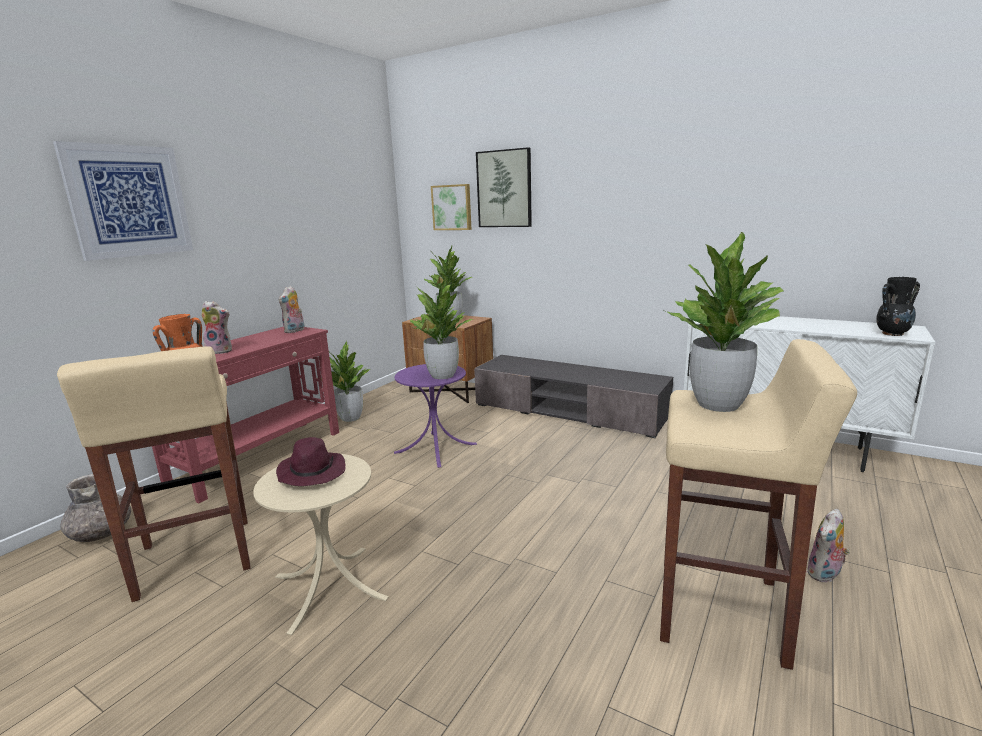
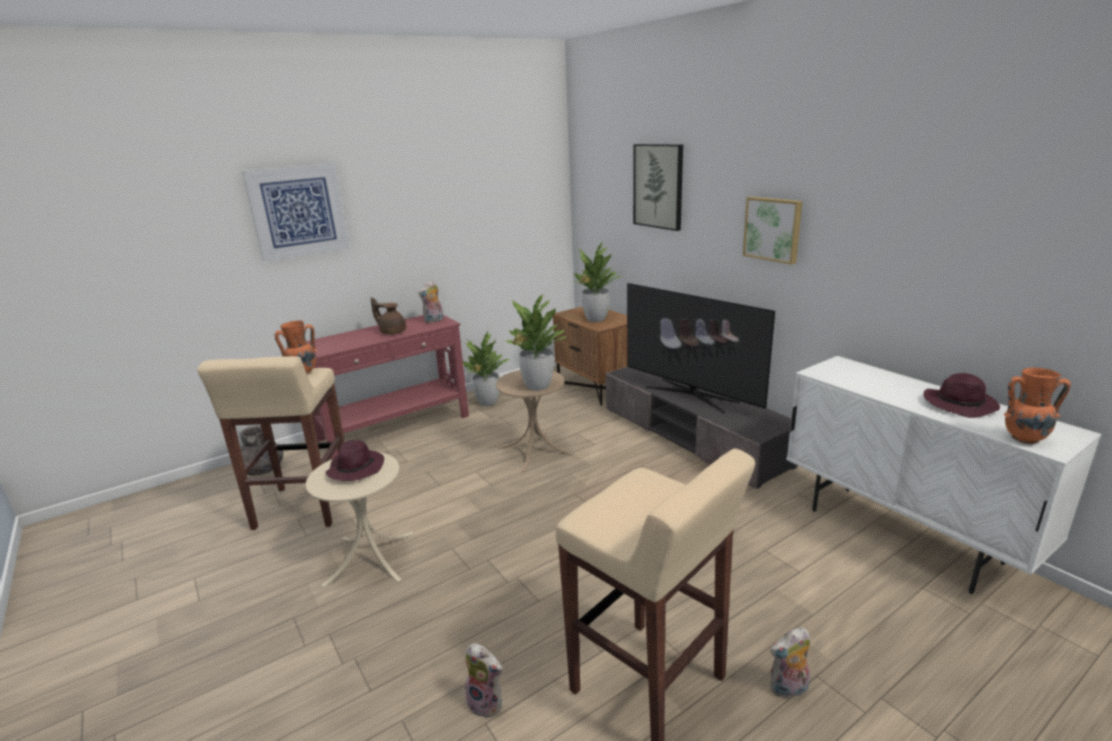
camera: 25 degrees right, 5 degrees up
(221, 351) = (362, 337): plush toy -> plush toy (487, 702)
(254, 343) = (392, 332): none -> brown teapot
(436, 448) = (535, 450): purple side table -> beige side table
(452, 207) = (613, 199): picture -> picture (773, 229)
(566, 371) = (691, 394): none -> television
(718, 405) = (646, 496): potted plant -> none
(825, 324) = (960, 404): none -> purple hat
(891, 334) = (1023, 439): black vase -> orange vase

